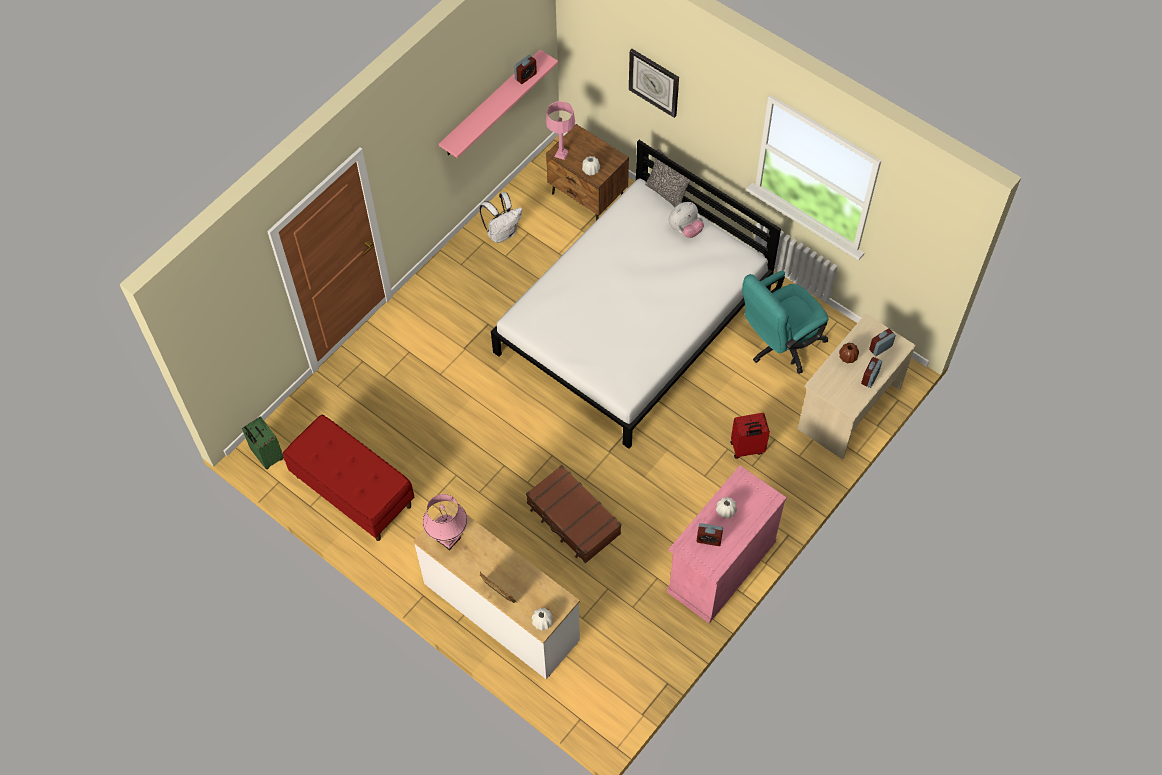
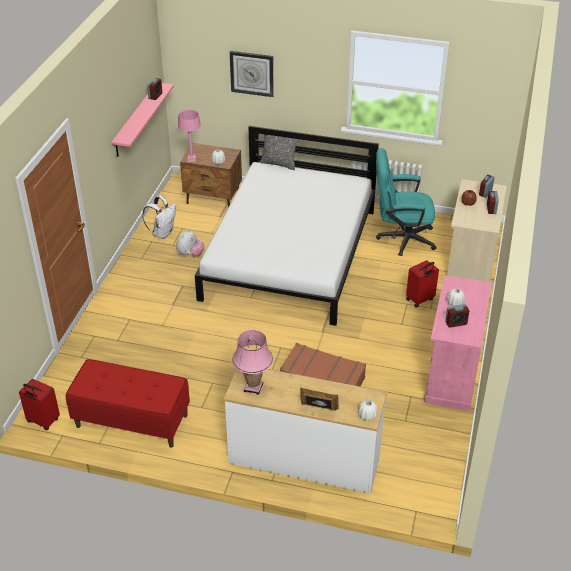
camera: 25 degrees left, 20 degrees down
(267, 456) = (42, 421): green suitcase -> red suitcase
(685, 229) = (304, 178): plush toy -> plush toy (190, 254)
(779, 345) = (400, 238): turquoise office chair -> turquoise office chair turned 60 degrees clockwise

